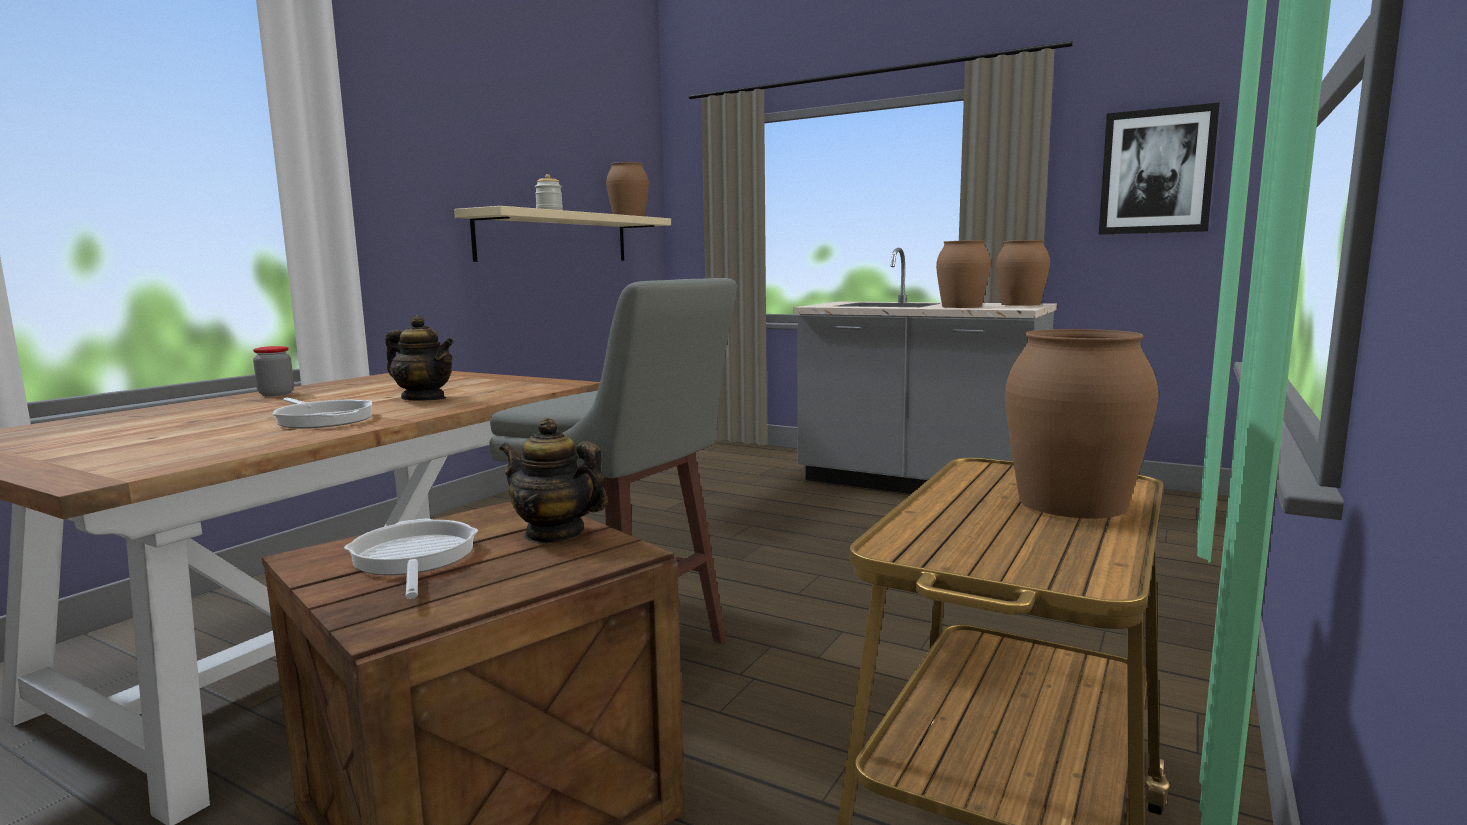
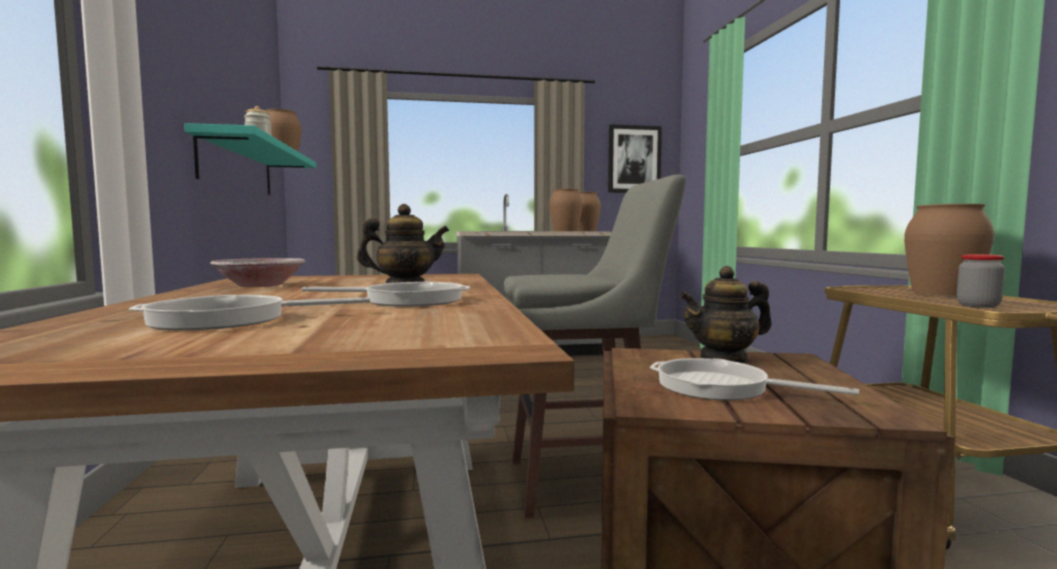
camera: 40 degrees left, 5 degrees down
(159, 425) = (229, 320): none -> frying pan
(276, 394) = (196, 295): jar -> jar (978, 306)
(365, 384) = (259, 285): none -> bowl
(555, 238) = (238, 167): beige shelf -> turquoise shelf

